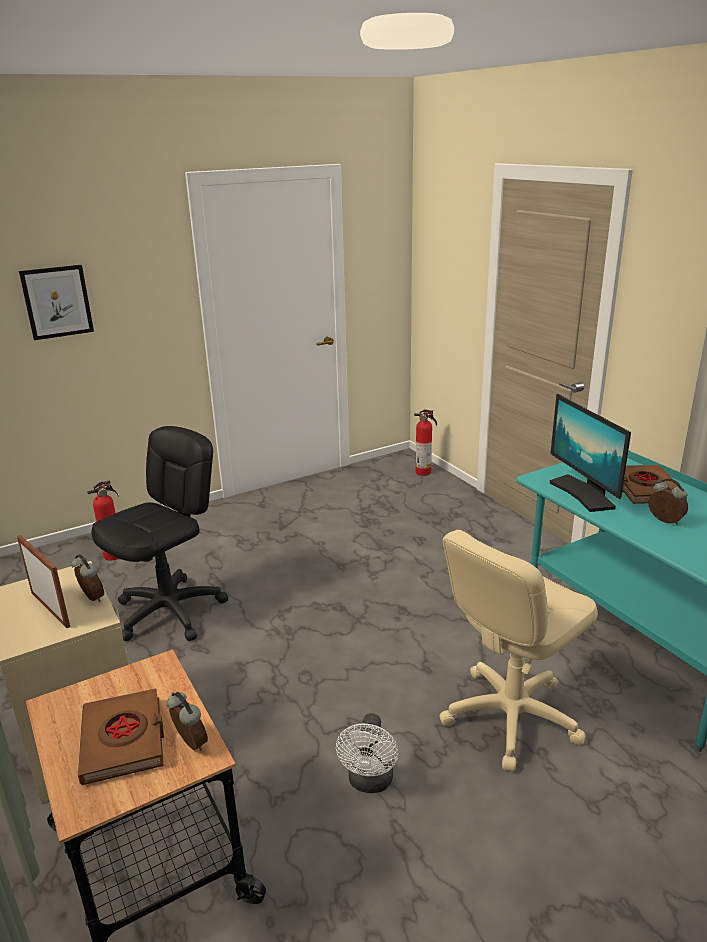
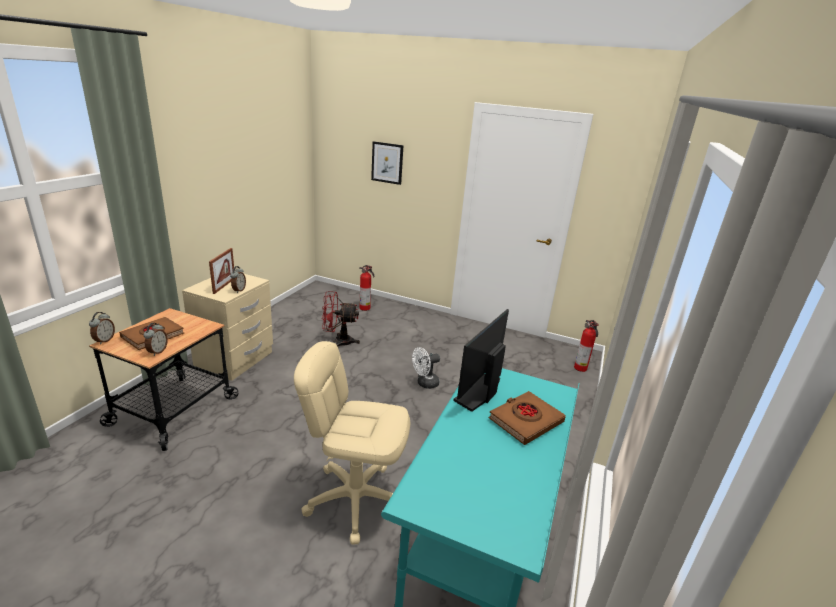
camera: 50 degrees right, 0 degrees up
(170, 611) = (338, 341): black office chair -> red fan
(370, 782) = (260, 458): white fan -> white fan (424, 383)
(664, 521) = (478, 439): alarm clock -> alarm clock (104, 340)

